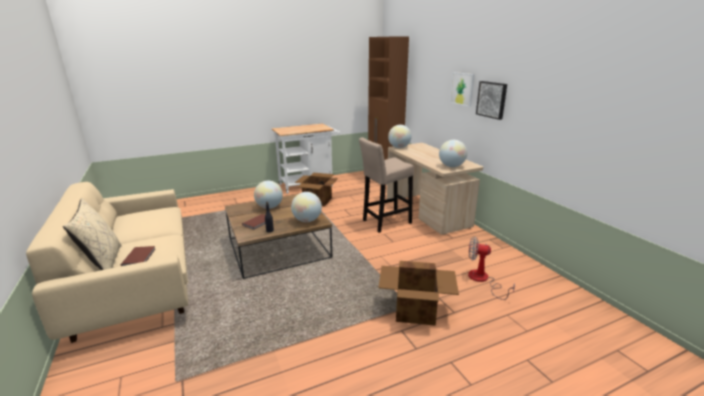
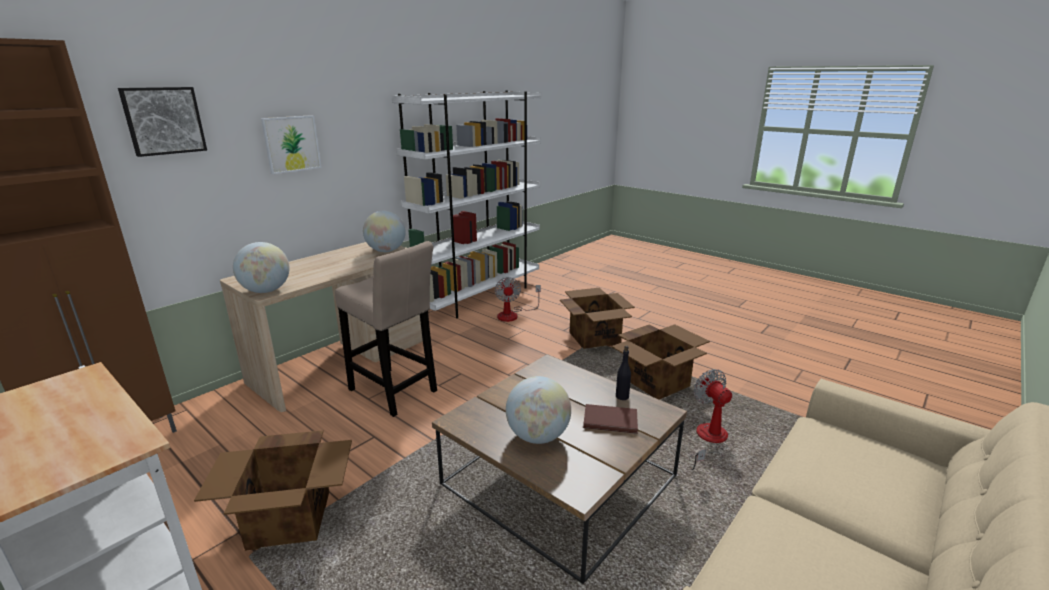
camera: 115 degrees left, 0 degrees up
(103, 263) = (940, 500): beige pillow -> none
(140, 257) = (865, 461): brown book -> none
(249, 304) = (709, 441): none -> fan
(307, 220) = (556, 376): globe -> none
(323, 313) = (657, 383): none -> cardboard box
(492, 99) = (356, 146): picture -> picture (163, 120)
(532, 272) = (479, 296): none -> white bookcase

